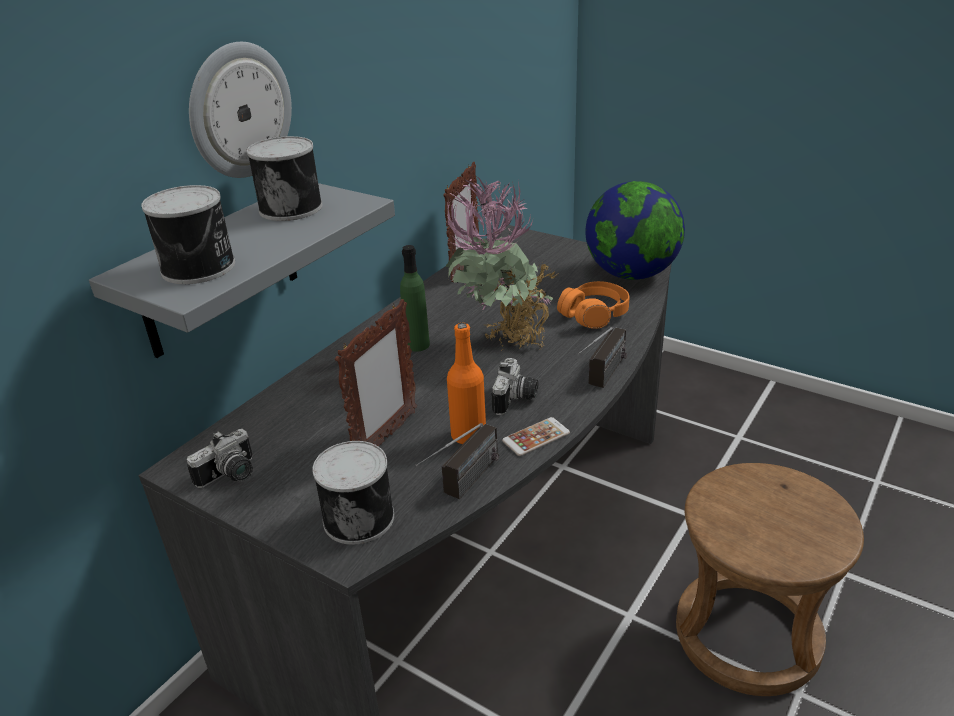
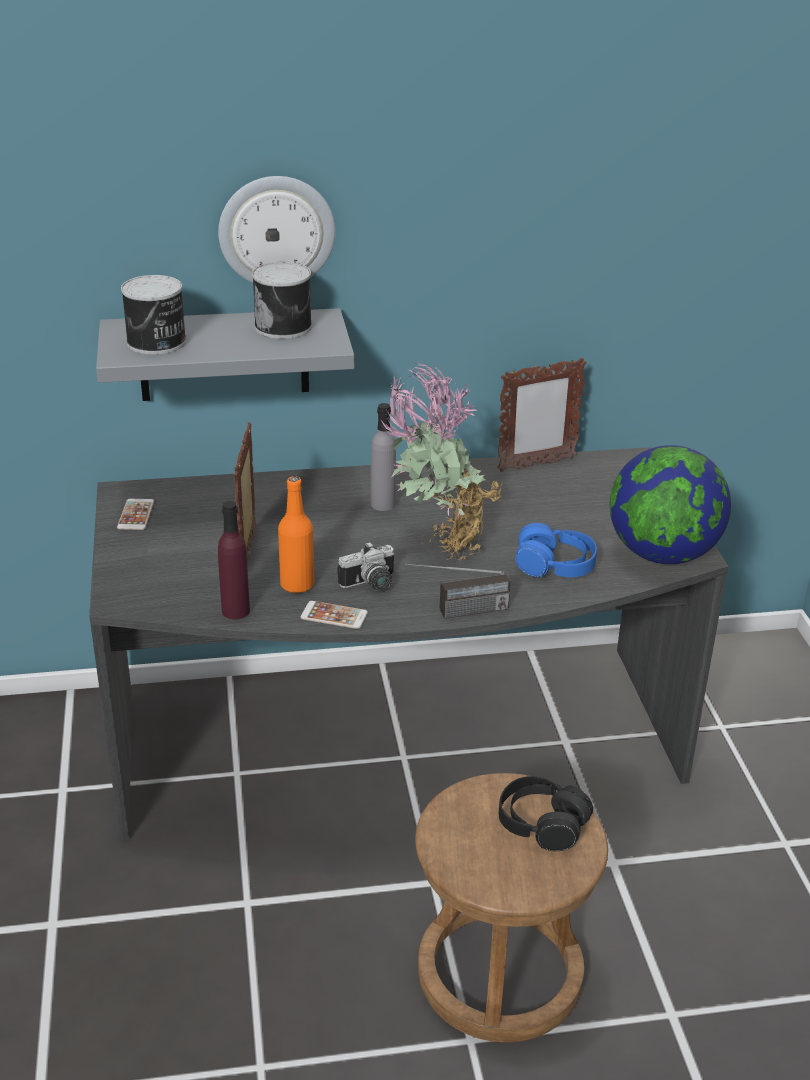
camera: 45 degrees right, 0 degrees up
(231, 476) = (136, 515): camera -> phone
(359, 517) = (155, 585): can -> none
(386, 438) = (249, 552): picture frame -> picture frame turned 105 degrees clockwise
(417, 345) = (382, 504): green bottle -> grey bottle
(462, 487) = (235, 611): radio -> purple bottle
(594, 315) = (555, 565): orange headphones -> blue headphones
(770, 494) = (542, 824): none -> black headphones

